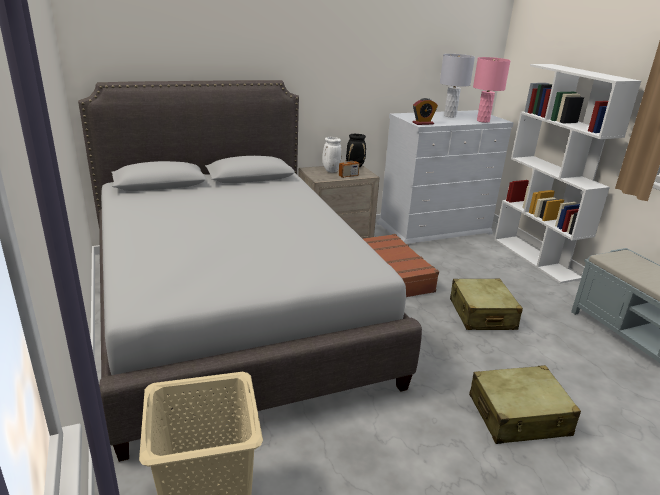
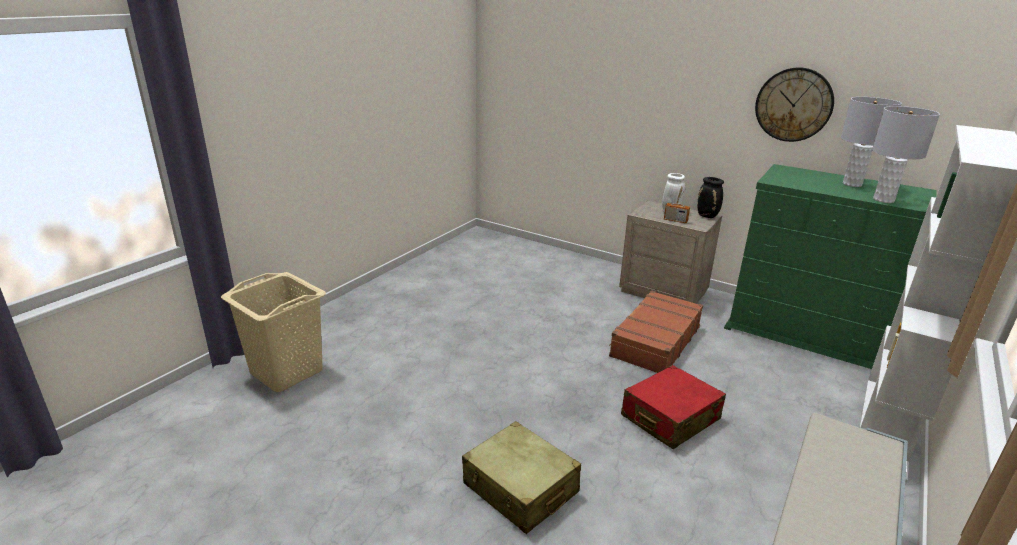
camera: 55 degrees right, 0 degrees up
(232, 311) = (482, 296): grey bed -> none
(394, 66) = (793, 105): none -> wall clock
(423, 123) = (776, 181): alarm clock -> none
(434, 228) = (805, 333): white dresser -> green dresser
(481, 314) = (670, 418): beige suitcase -> red suitcase
(483, 121) = (884, 200): pink table lamp -> grey table lamp

